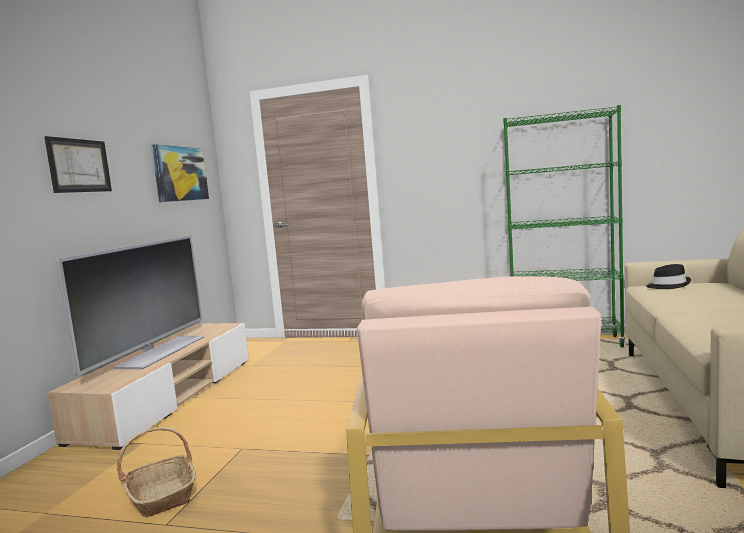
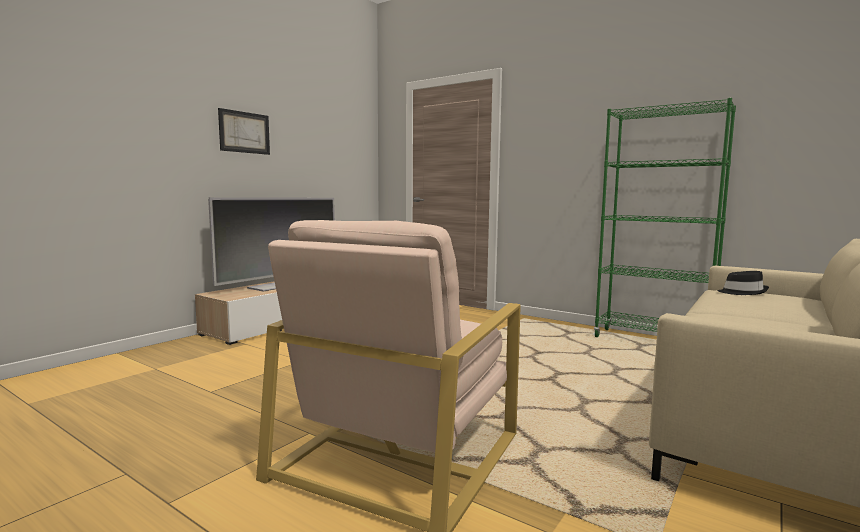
camera: 20 degrees right, 0 degrees up
(162, 495) = (225, 375): basket -> none
(180, 174) = (337, 148): picture -> none

